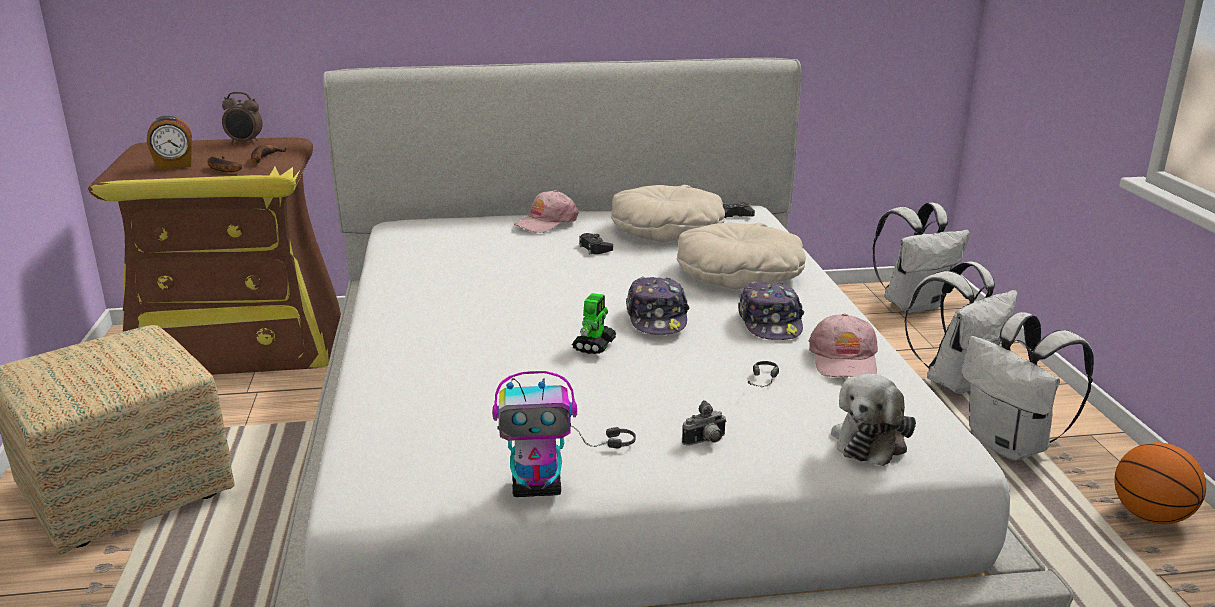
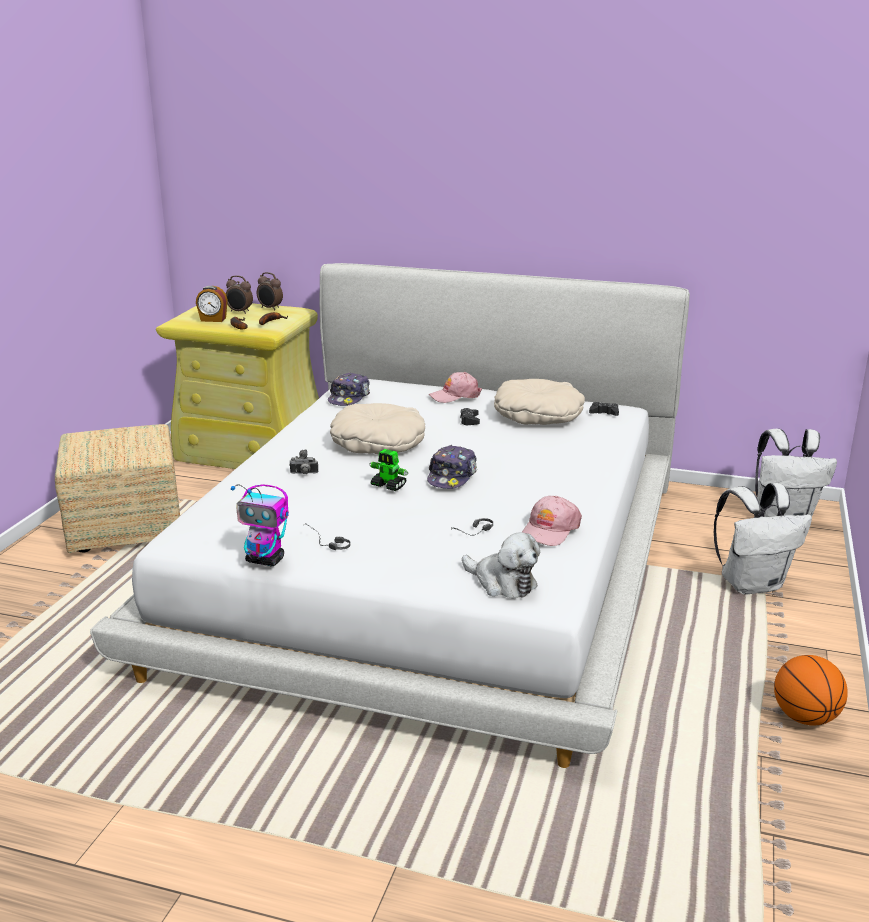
camera: 25 degrees right, 0 degrees up
(205, 152) = (240, 312): none -> alarm clock
(243, 346) = (252, 452): brown nightstand -> yellow nightstand
(594, 345) = (389, 486): toy robot -> toy robot turned 75 degrees clockwise
(706, 442) = (393, 559): camera -> camera (304, 474)
(738, 273) = (552, 456): beige pillow -> beige pillow (379, 442)
(770, 323) = (528, 495): cap -> cap (349, 398)
(871, 440) = (502, 583): plush toy -> plush toy turned 105 degrees counterclockwise
(1011, 446) = (744, 641): white backpack -> none

